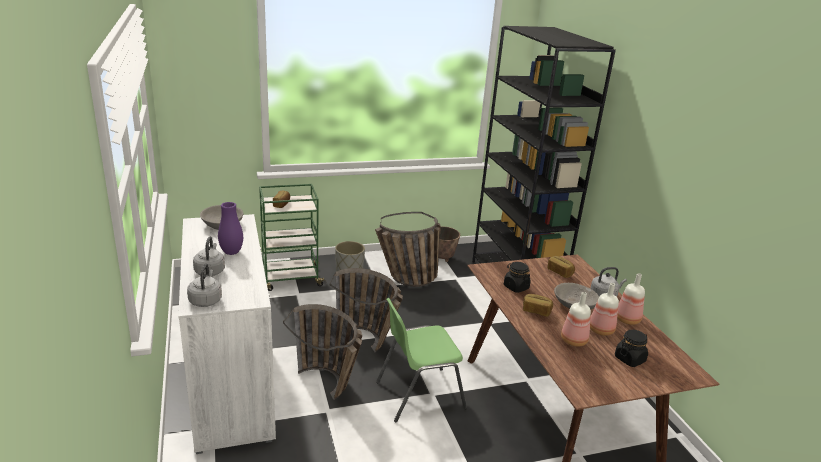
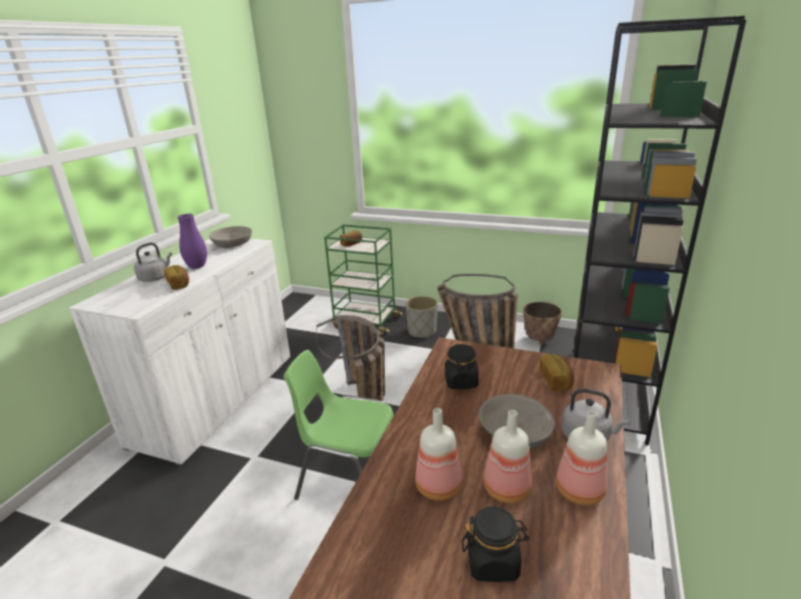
camera: 40 degrees right, 0 degrees up
(206, 300) = (107, 300): grey kettle -> none
(331, 388) = (281, 436): basket -> none
(536, 311) = (444, 421): bread -> bread (179, 284)

